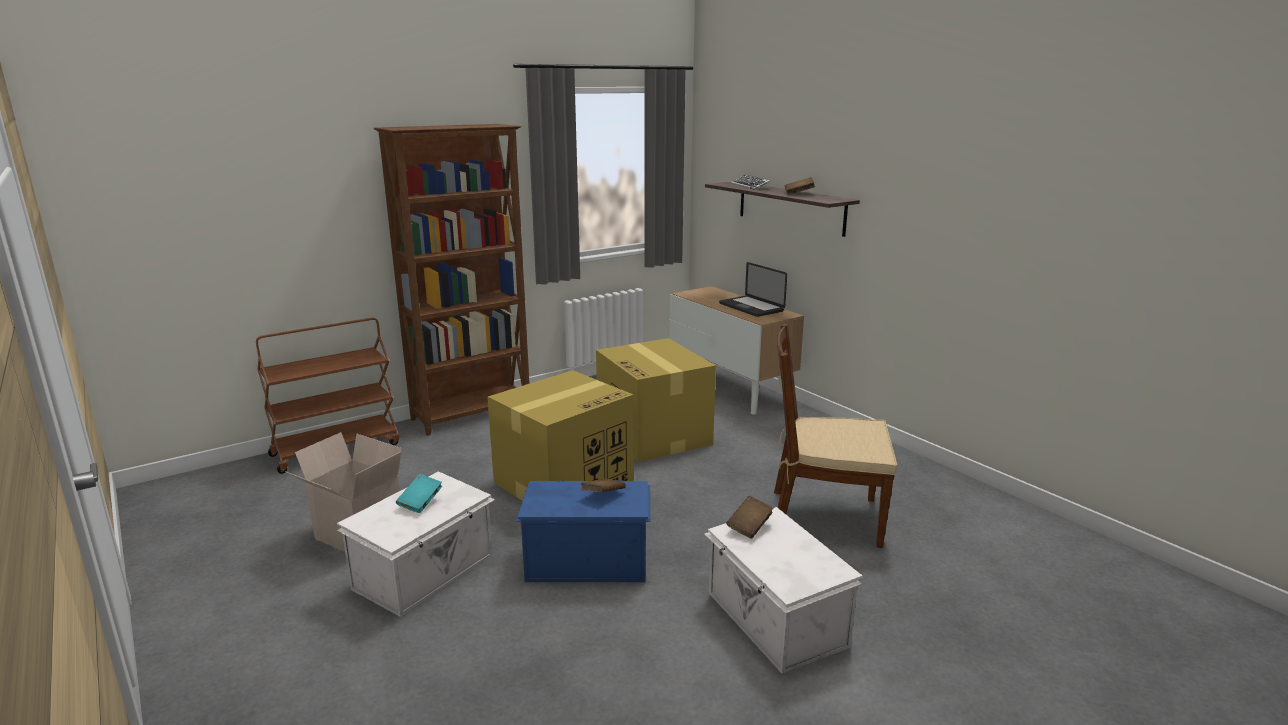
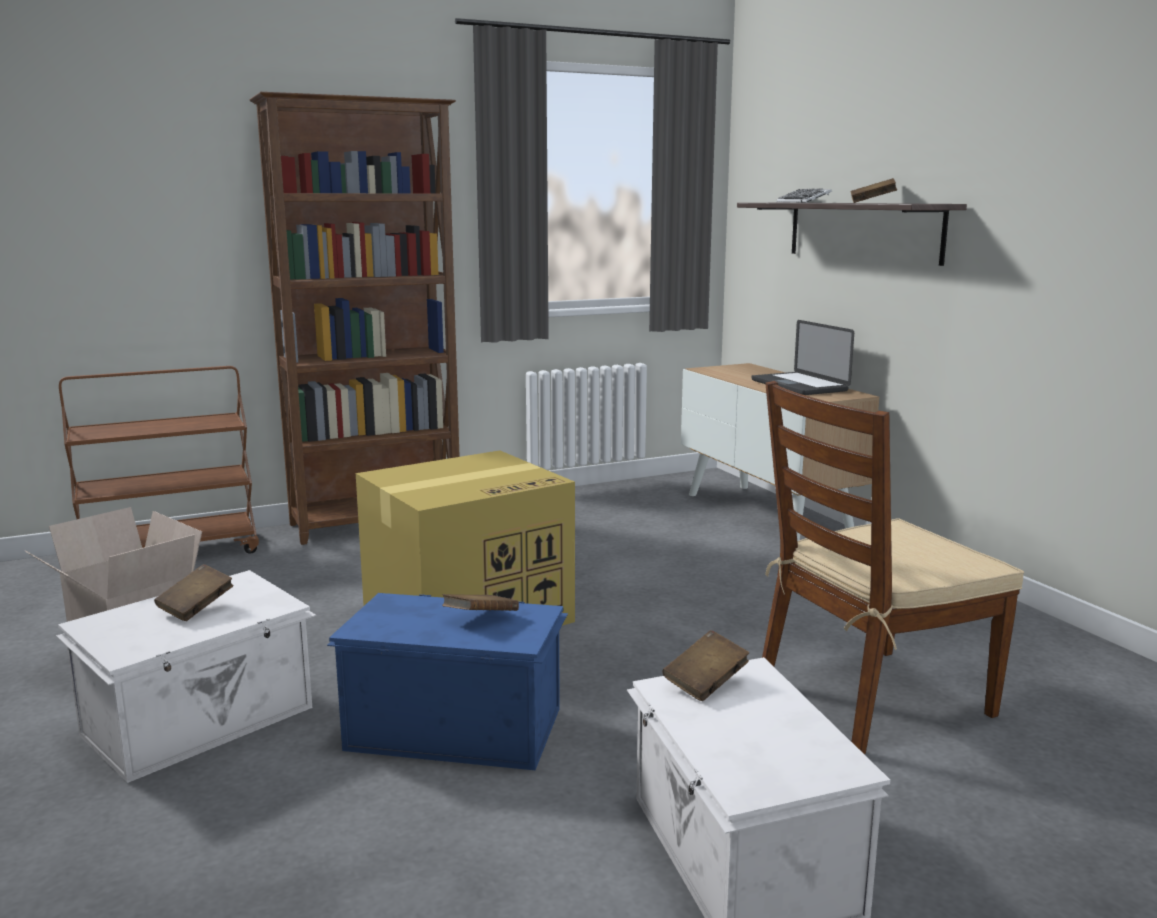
camera: 10 degrees right, 5 degrees down
(420, 503) = (196, 608): turquoise book -> brown book
(654, 435) = (630, 565): cardboard box -> none
(823, 517) = (871, 699): brown chair -> brown chair turned 45 degrees counterclockwise

